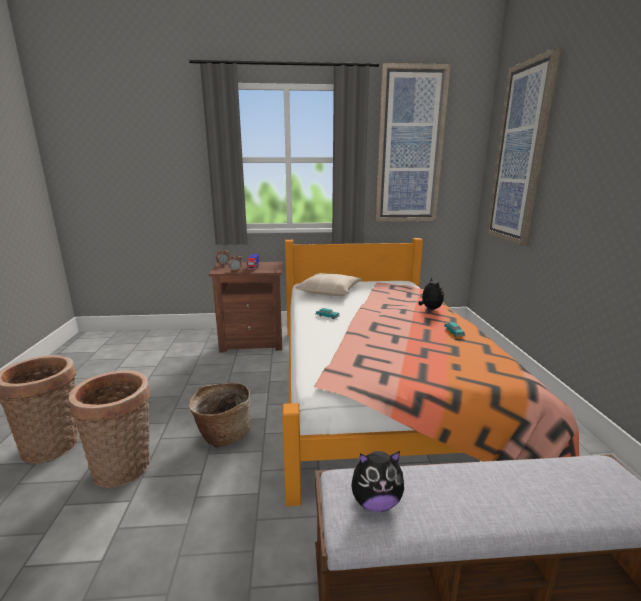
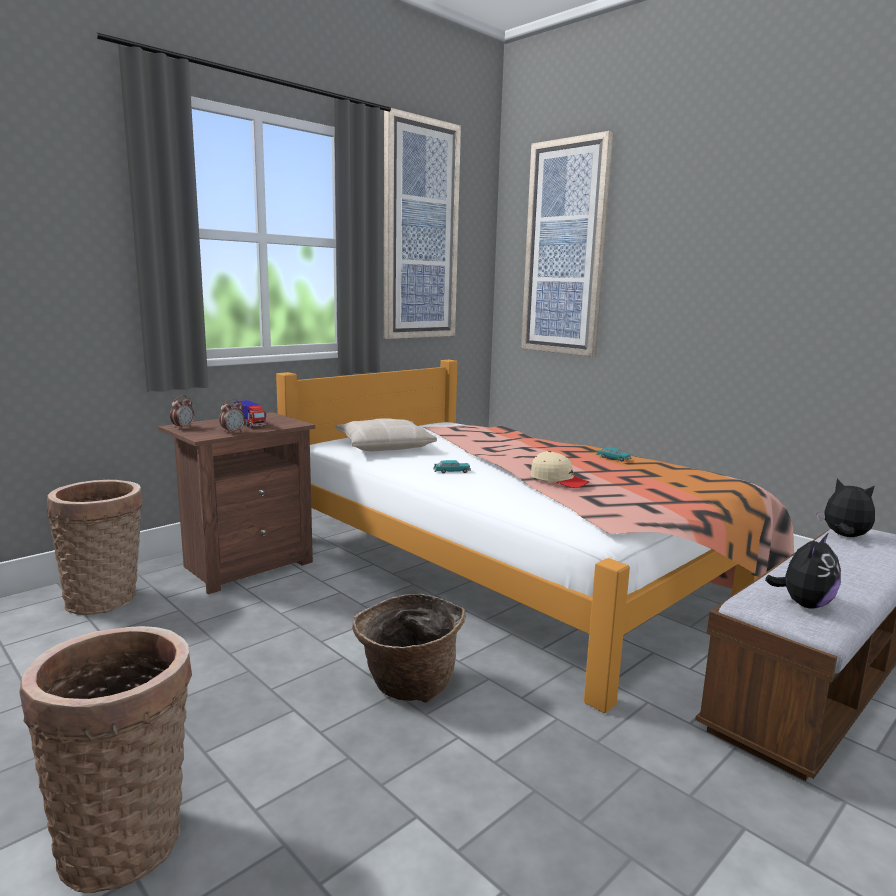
camera: 40 degrees left, 5 degrees down
(125, 468) = (335, 790): basket -> basket (106, 598)
(367, 338) = (558, 480): none -> beige cap
(430, 308) = (545, 442): plush toy -> plush toy (844, 536)

